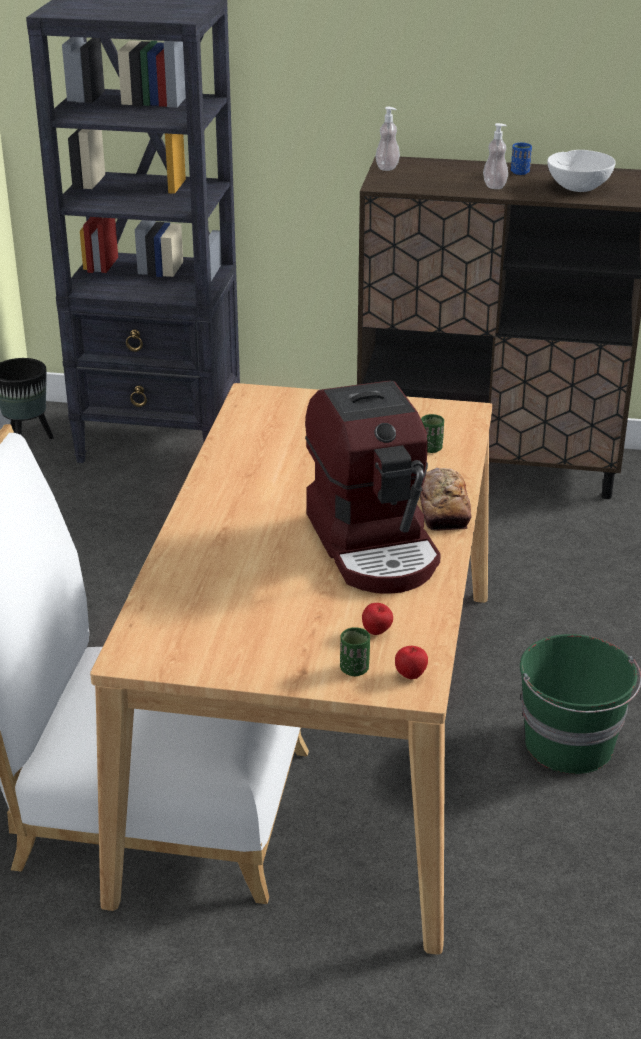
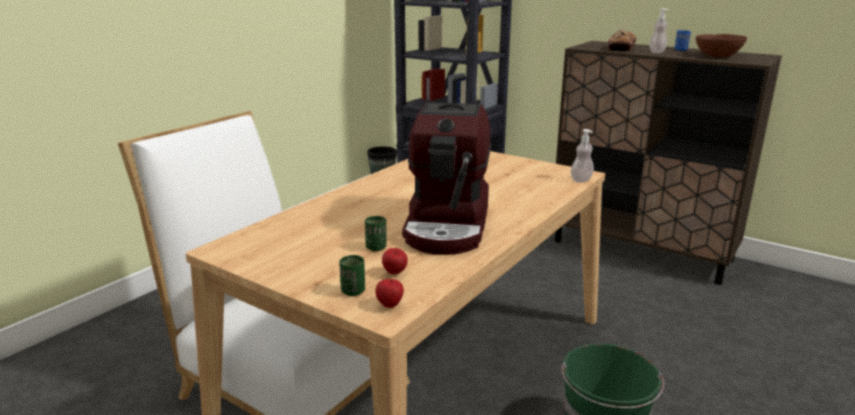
camera: 25 degrees right, 10 degrees down
(387, 168) = (593, 43): soap dispenser -> soap dispenser (581, 180)
(431, 448) = (540, 187): green cup -> green cup (376, 247)
(442, 507) = (518, 216): bread -> bread (621, 48)
(578, 187) = (717, 56): white bowl -> brown bowl

